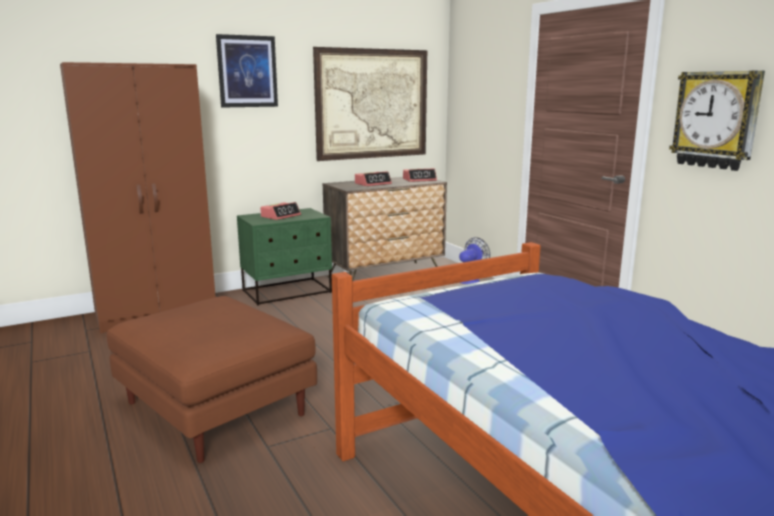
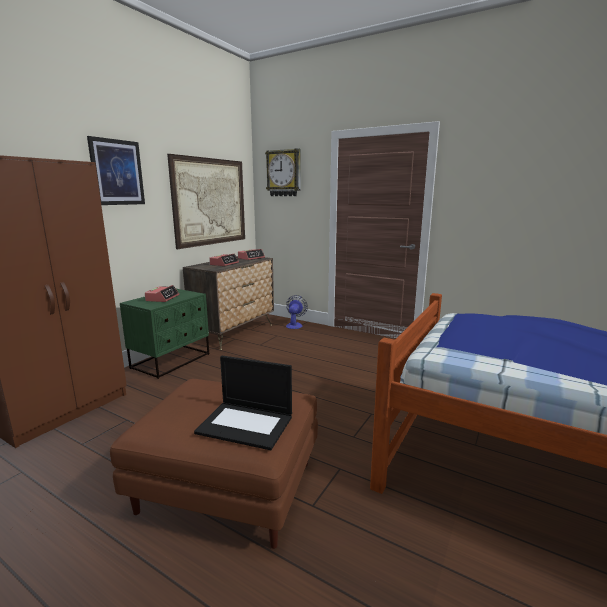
camera: 30 degrees left, 0 degrees up
(206, 337) = (246, 424): none -> laptop
(716, 120) = (480, 206): wall clock -> wall clock (284, 173)

